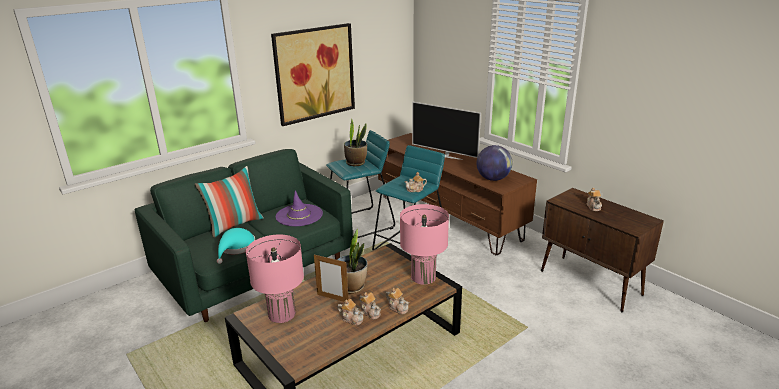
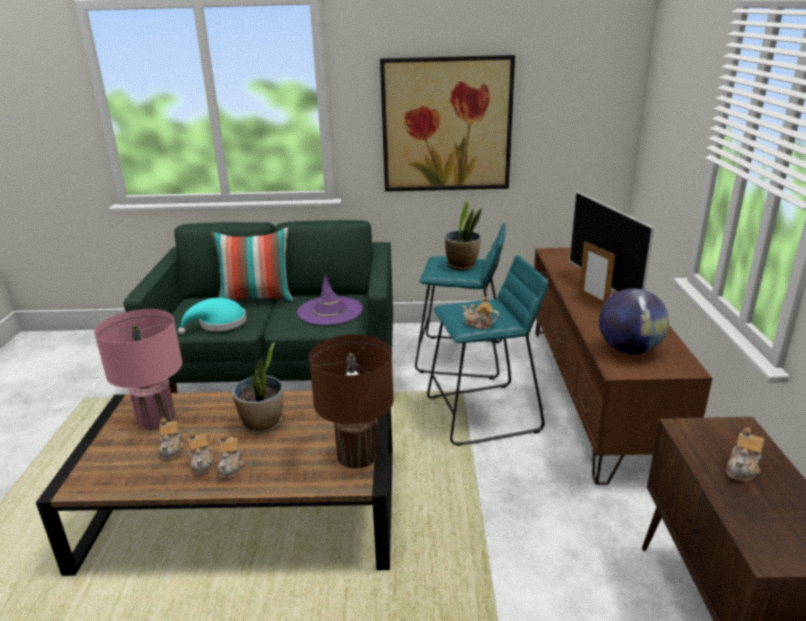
camera: 40 degrees right, 0 degrees up
(332, 298) = (224, 427): picture frame -> picture frame (593, 301)
(398, 307) = (266, 479): teapot -> teapot (172, 450)
(423, 277) = (357, 455): pink table lamp -> brown table lamp

